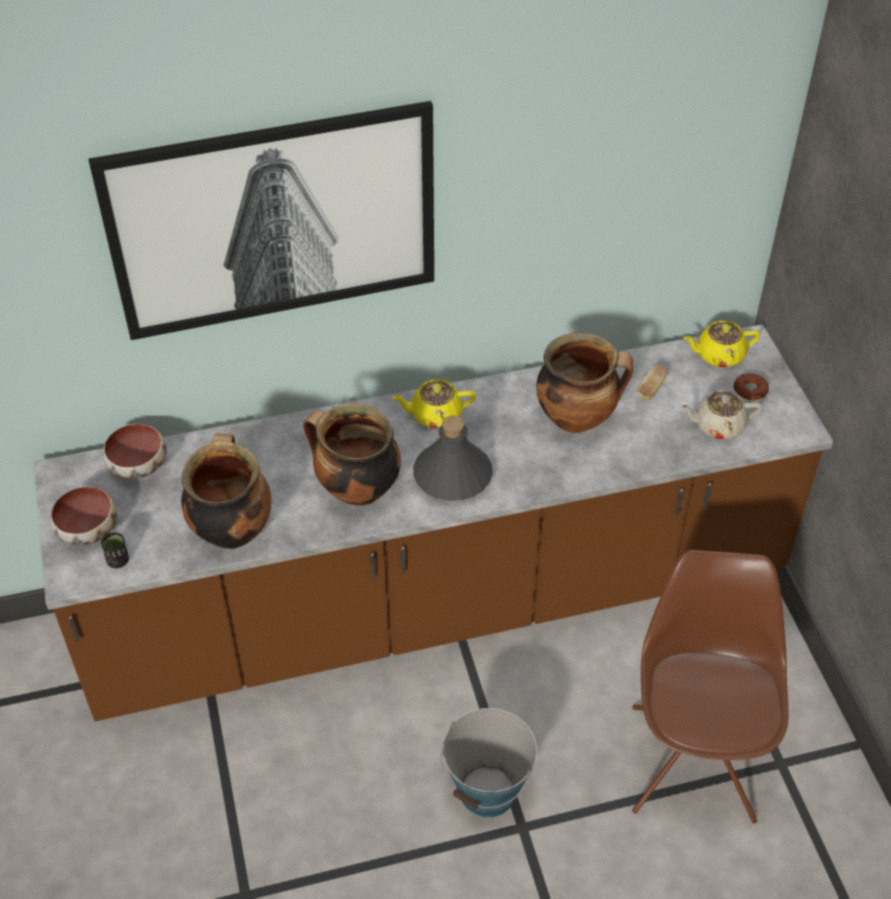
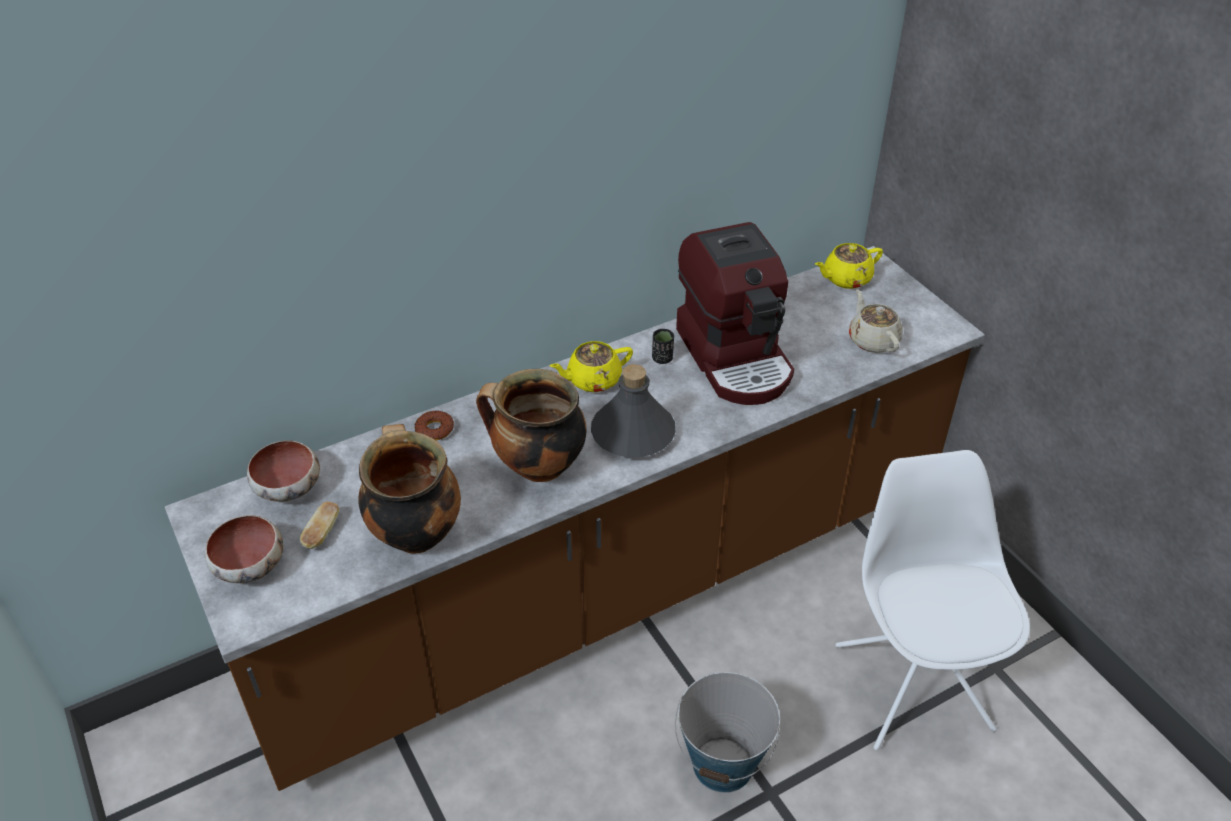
camera: 15 degrees left, 5 degrees down
(118, 560) = (295, 591): black cup -> black cup (662, 358)
(273, 219) = (412, 177): picture -> none
(577, 418) = (736, 357): cooking pot -> coffee machine
(650, 389) = (795, 319): bread -> bread (322, 533)
(693, 760) = (912, 684): brown chair -> white chair
(717, 425) = (873, 340): beige teapot -> beige teapot turned 90 degrees clockwise
(750, 390) = (888, 304): donut -> donut (434, 429)

